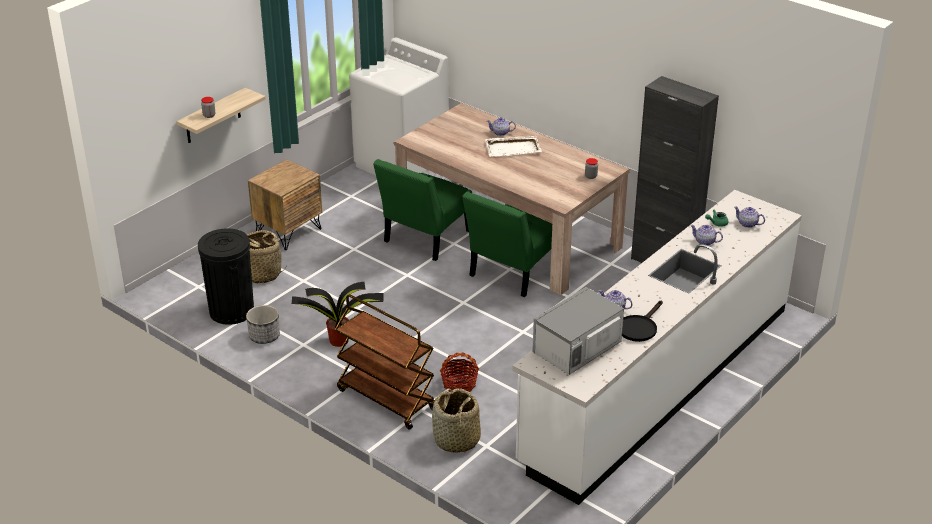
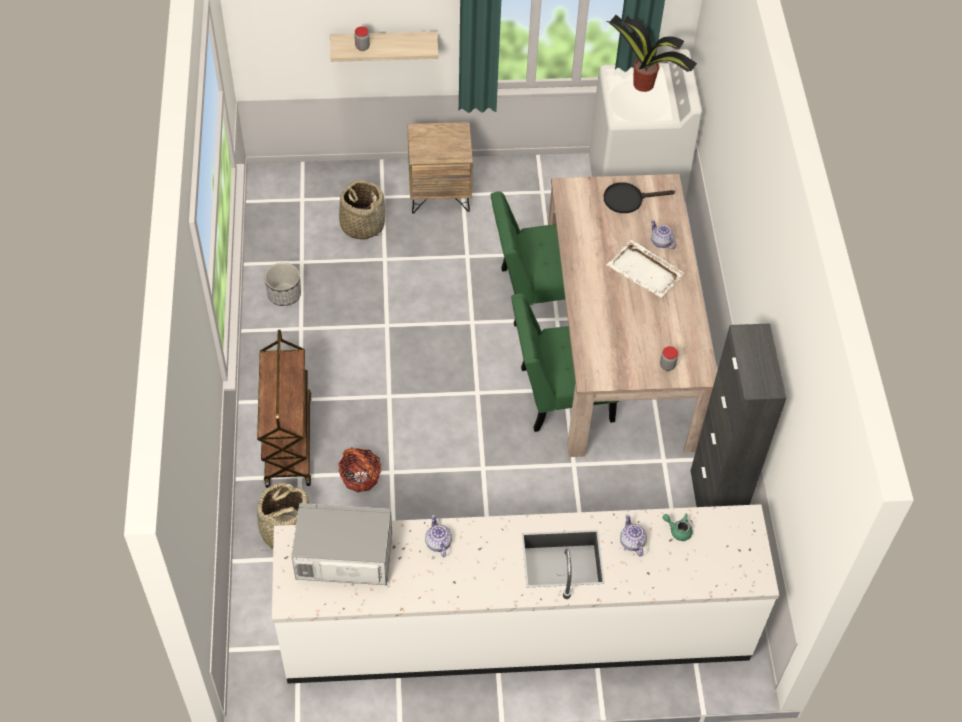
camera: 45 degrees right, 20 degrees up
(231, 311) = (294, 246): black trash can -> none
(340, 340) = (331, 348): potted plant -> potted plant (644, 85)
(639, 327) = (427, 584): black frying pan -> black frying pan (628, 199)
(748, 224) = (706, 558): teapot -> none

